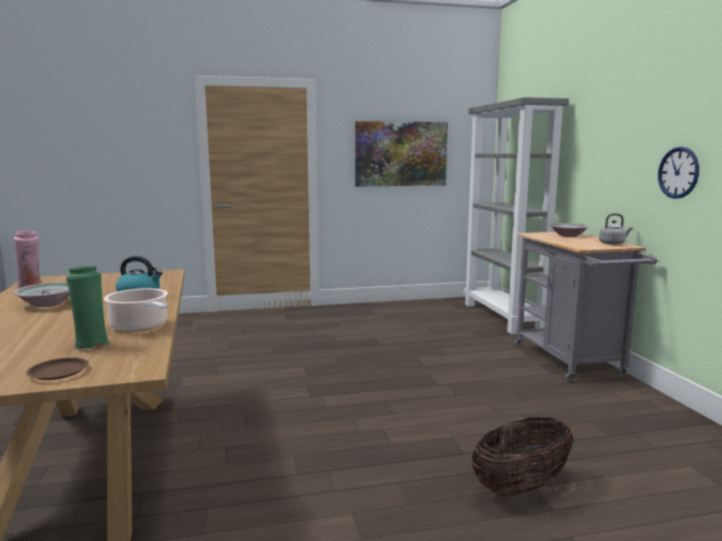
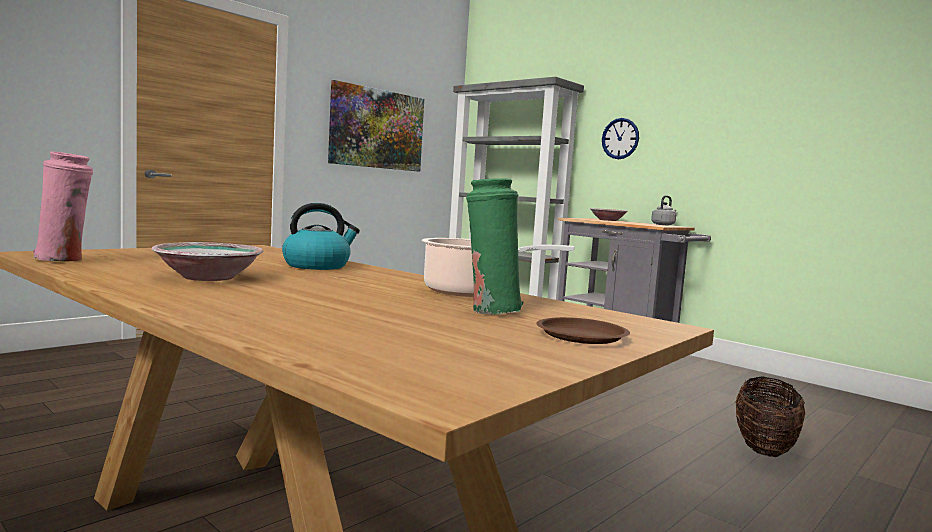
camera: 35 degrees left, 5 degrees down
(678, 172) = (729, 157): wall clock -> wall clock (620, 138)

